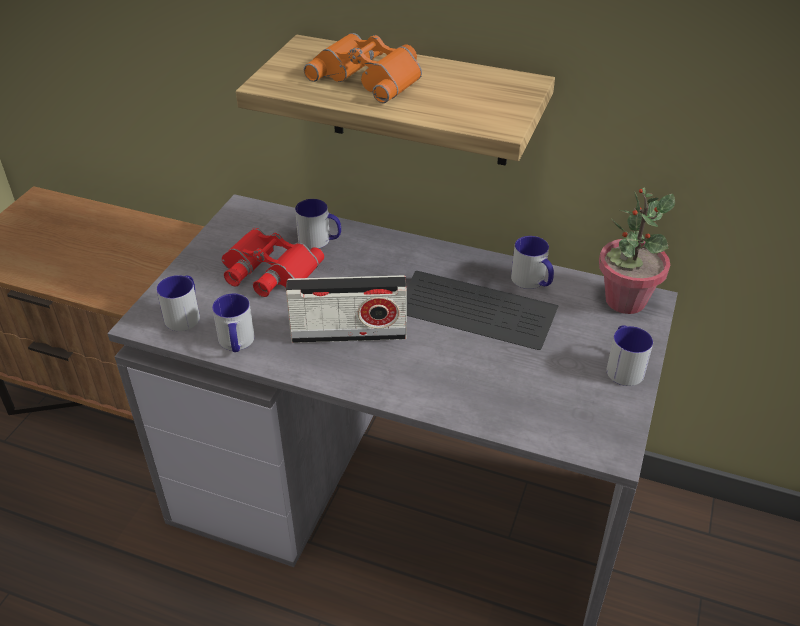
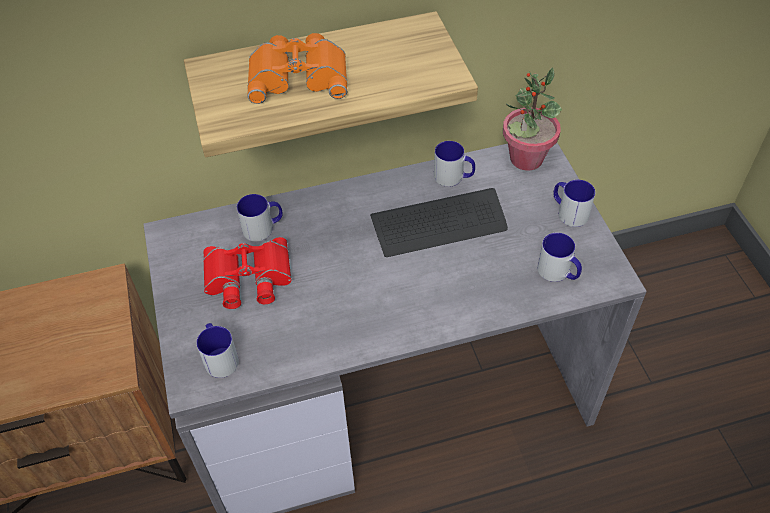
camera: 35 degrees left, 10 degrees up
(236, 343) = (288, 356): mug -> mug (558, 273)
(349, 334) = (366, 296): radio -> none

